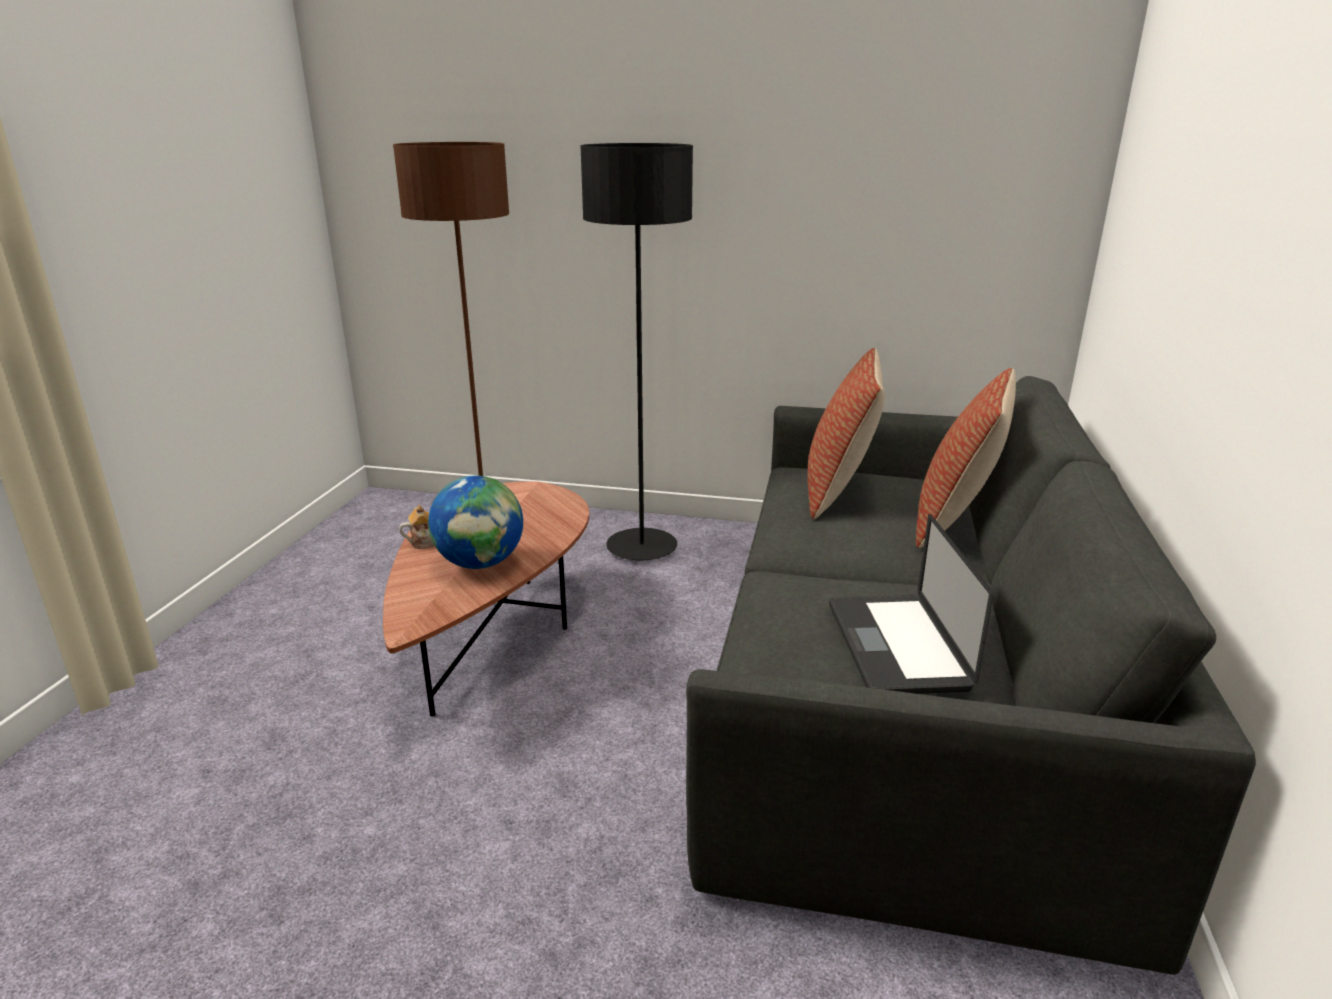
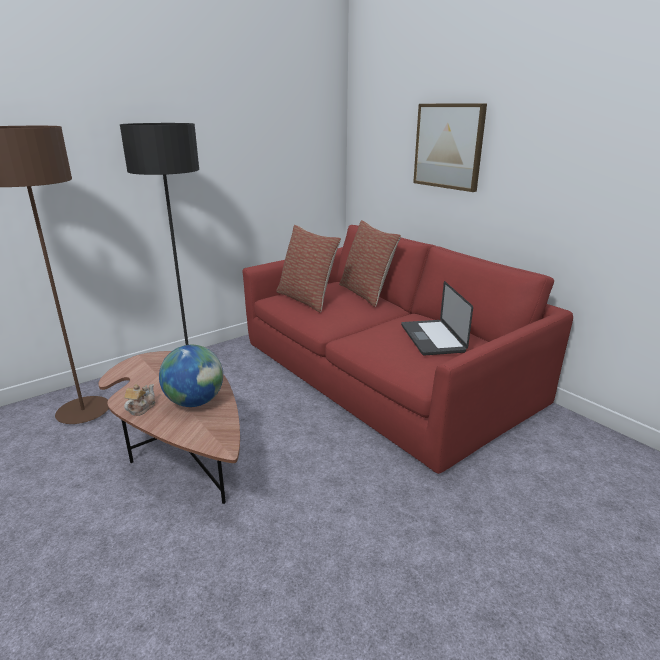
camera: 50 degrees left, 0 degrees up
(896, 645) = (432, 338): laptop -> laptop turned 45 degrees clockwise
(906, 692) = (385, 373): grey sofa -> red sofa
(1206, 226) = (448, 146): none -> picture

